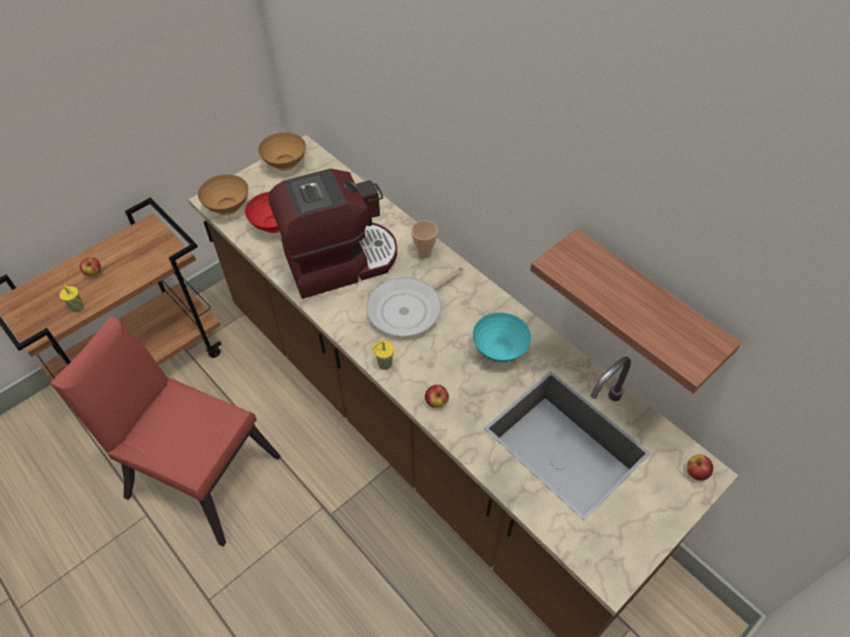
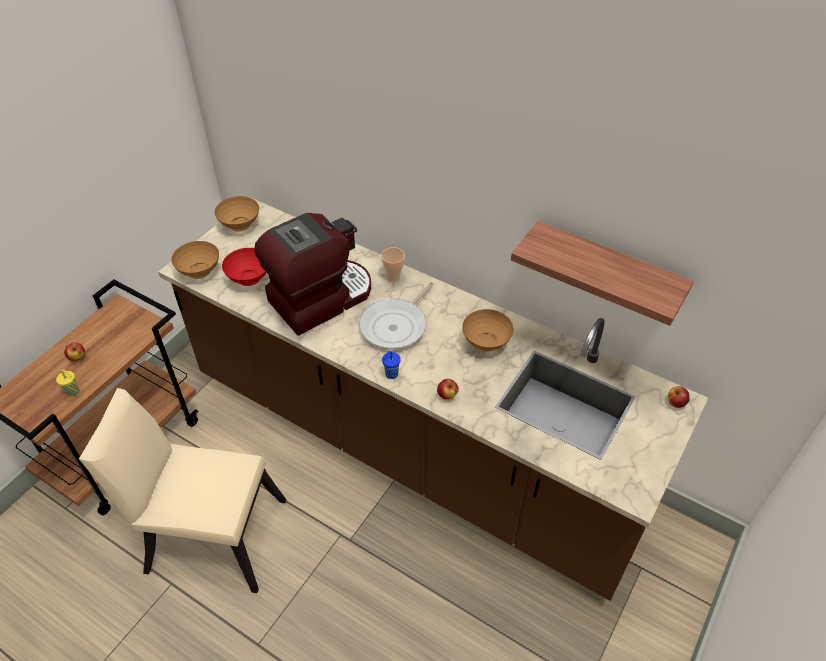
camera: 15 degrees left, 5 degrees down
(197, 470) = (208, 532): red chair -> beige chair
(384, 364) = (391, 375): yellow cup -> blue cup
(500, 352) = (487, 344): turquoise bowl -> brown bowl

